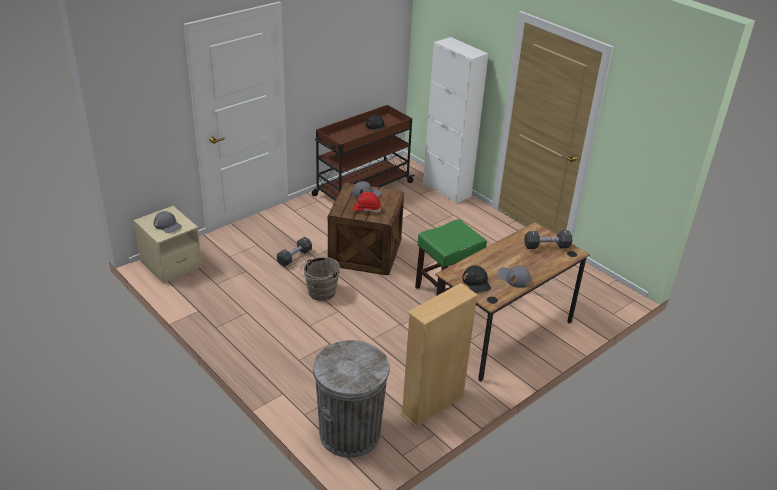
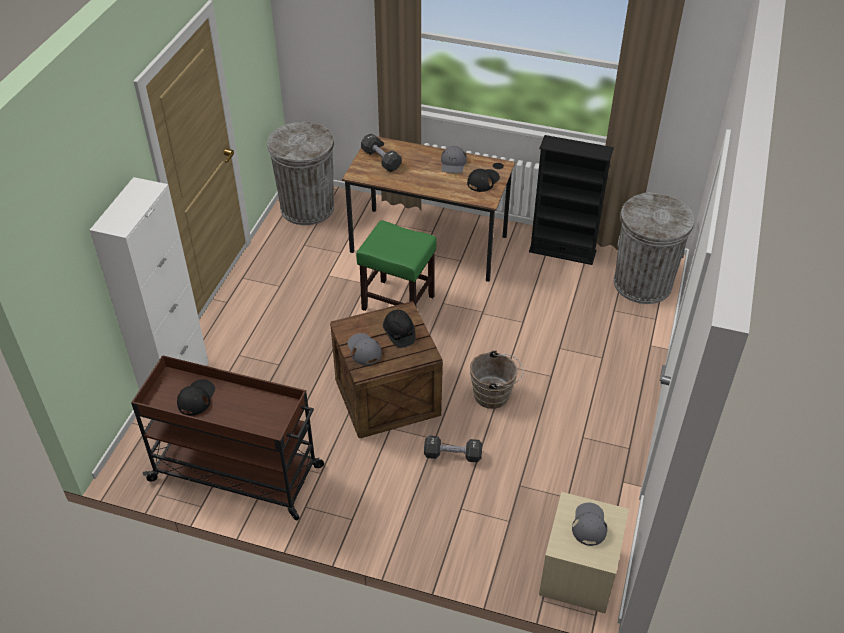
camera: 120 degrees left, 10 degrees up
(366, 209) = (399, 334): red hard hat -> black hard hat
(432, 405) = (562, 251): beige bookcase -> black bookcase
(595, 290) = (307, 207): none -> grey trash can

